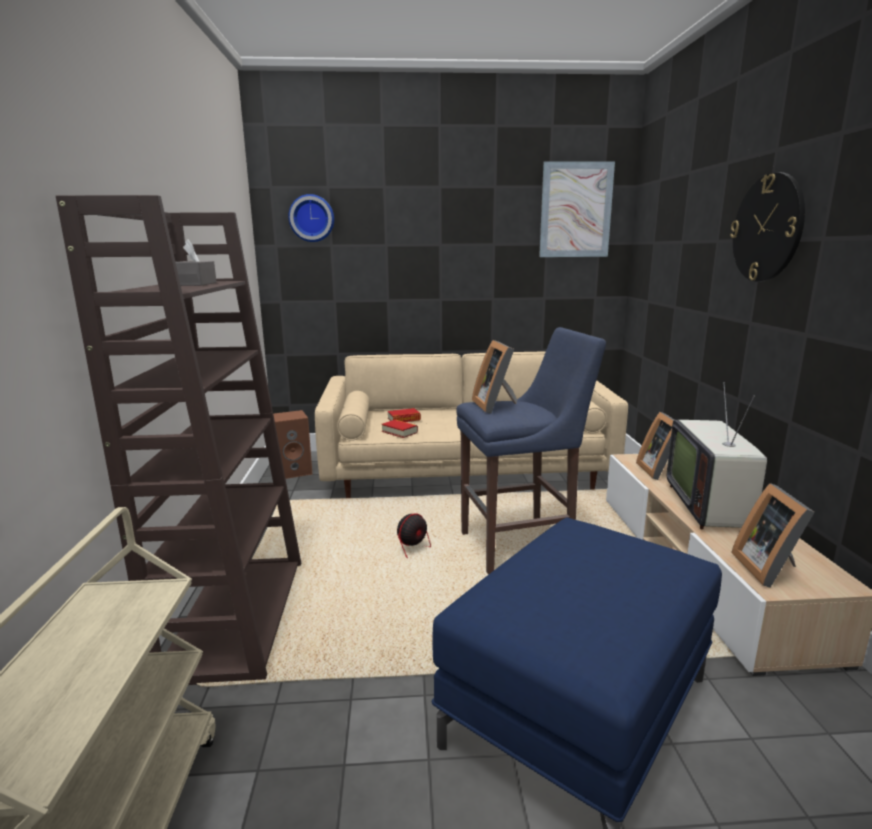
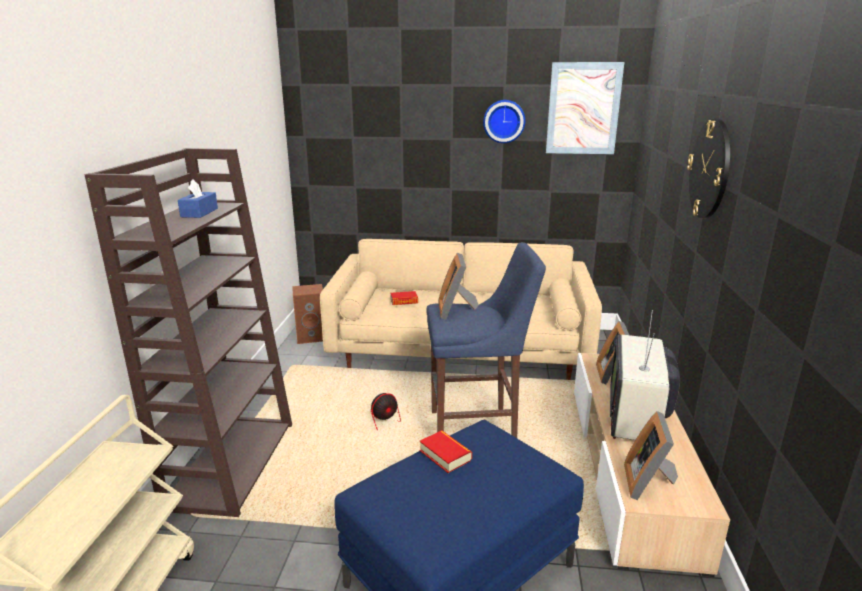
camera: 10 degrees right, 5 degrees up
(195, 284) = (199, 212): grey tissue box -> blue tissue box
(312, 218) = (335, 113): wall clock -> wall clock (504, 121)
(399, 432) = (394, 315): book -> book (445, 455)

